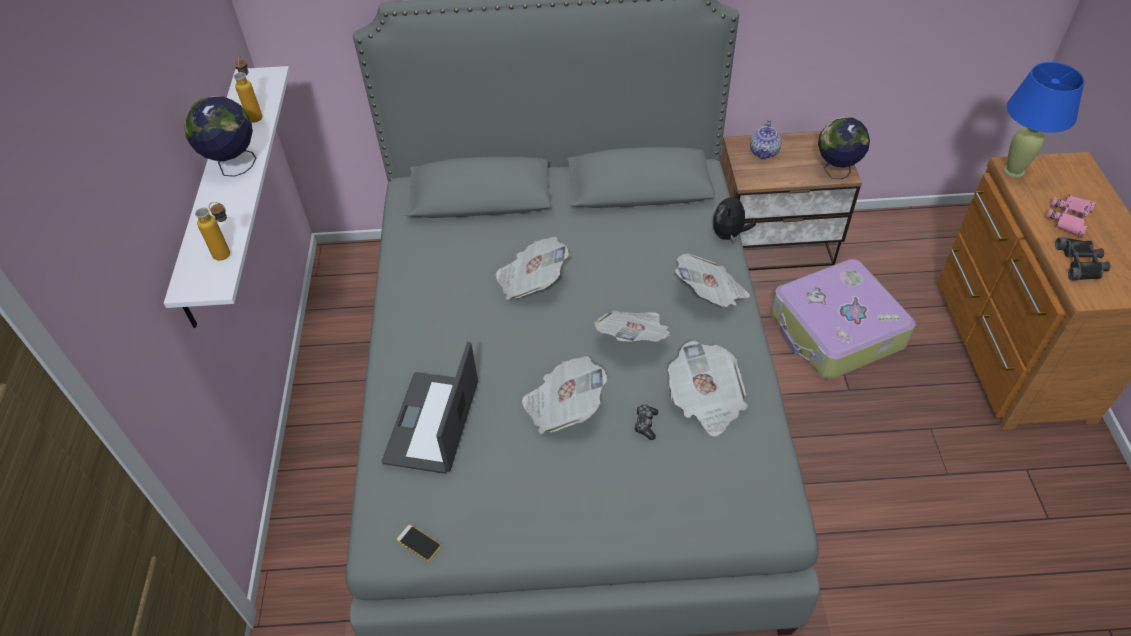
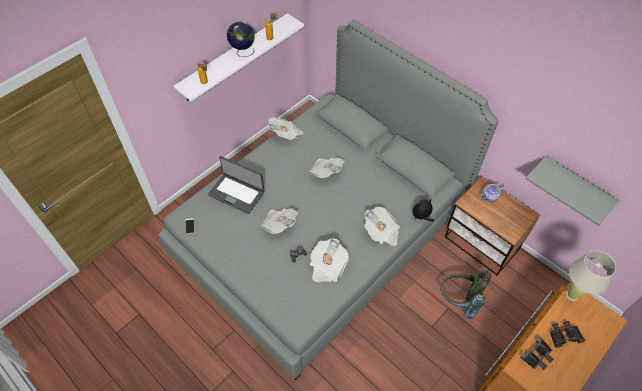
camera: 45 degrees right, 5 degrees up
(434, 422) = (236, 193): laptop -> laptop turned 120 degrees counterclockwise
(634, 338) = (333, 223): newspaper -> newspaper (286, 134)
(836, 171) = (509, 230): globe -> none
(836, 331) = (459, 301): suitcase -> grey backpack
(883, 39) = (576, 186): none -> grey shelf
(1013, 171) = (572, 295): blue table lamp -> beige table lamp
(1069, 218) = (564, 336): pink binoculars -> black binoculars

